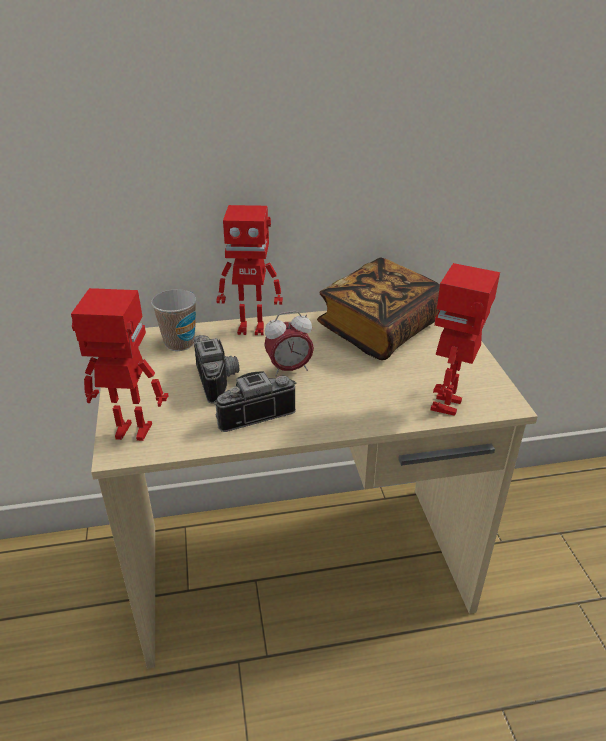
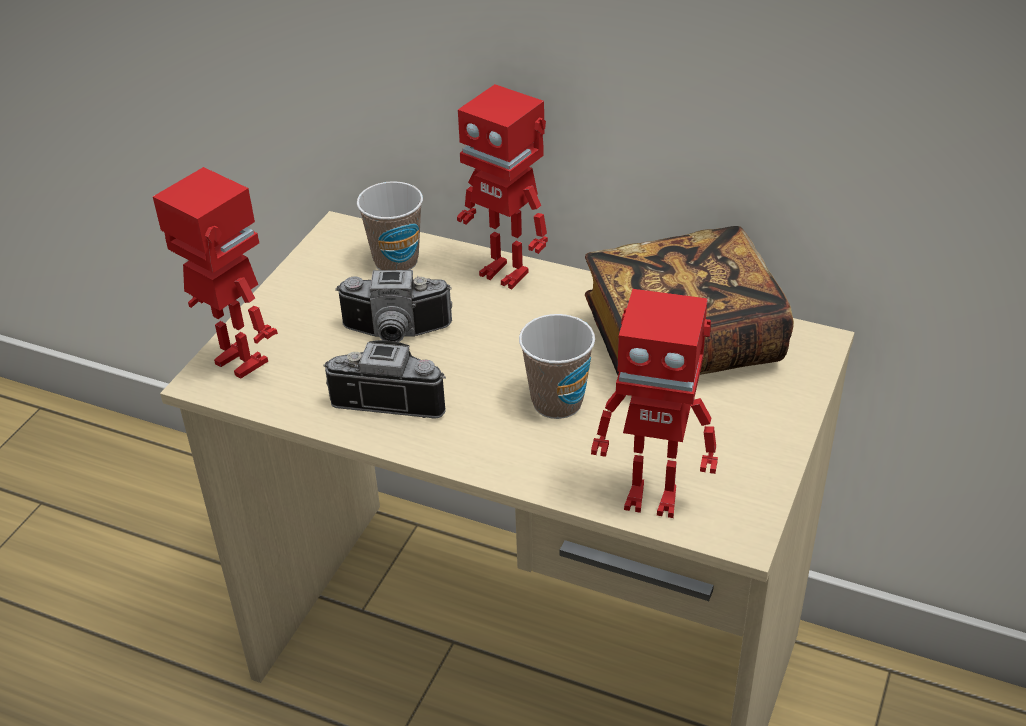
camera: 35 degrees right, 5 degrees up
(220, 380) = (395, 334): camera -> camera turned 75 degrees clockwise
(289, 369) = (494, 354): alarm clock -> none
(349, 380) = (557, 402): none -> cup
(448, 405) = (652, 497): toy robot -> toy robot turned 135 degrees counterclockwise

